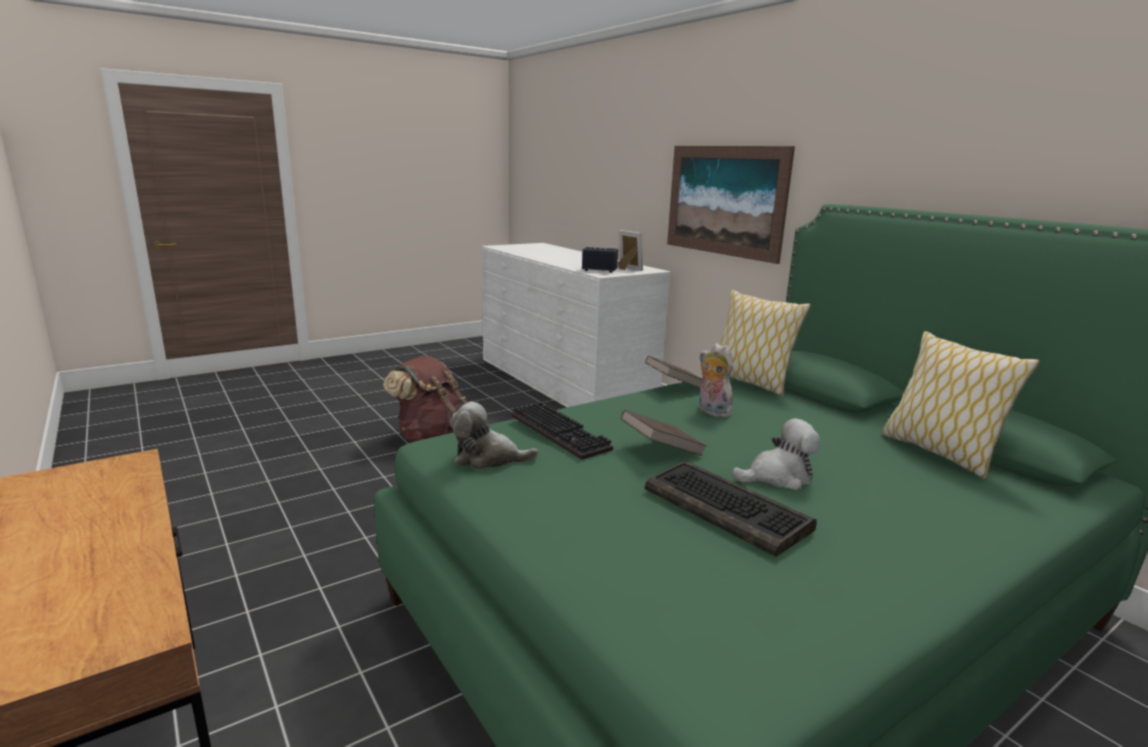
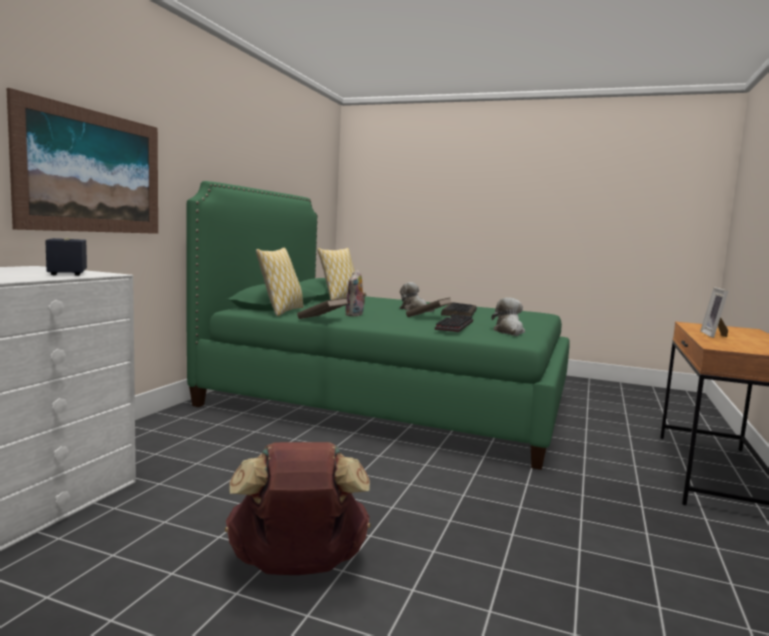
camera: 125 degrees left, 10 degrees down
(488, 458) = (509, 332): plush toy -> plush toy turned 150 degrees counterclockwise
(627, 269) = (36, 270): picture frame -> picture frame (715, 335)

